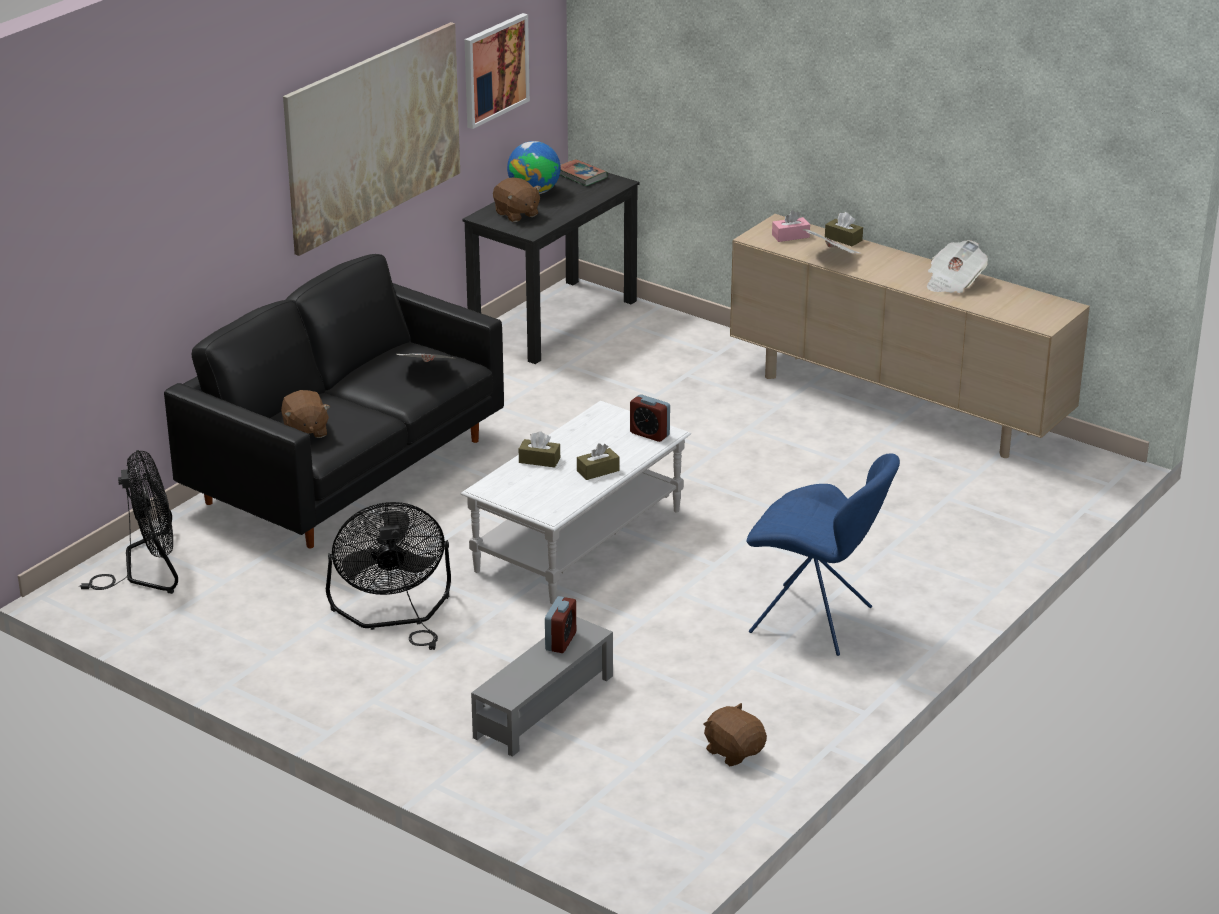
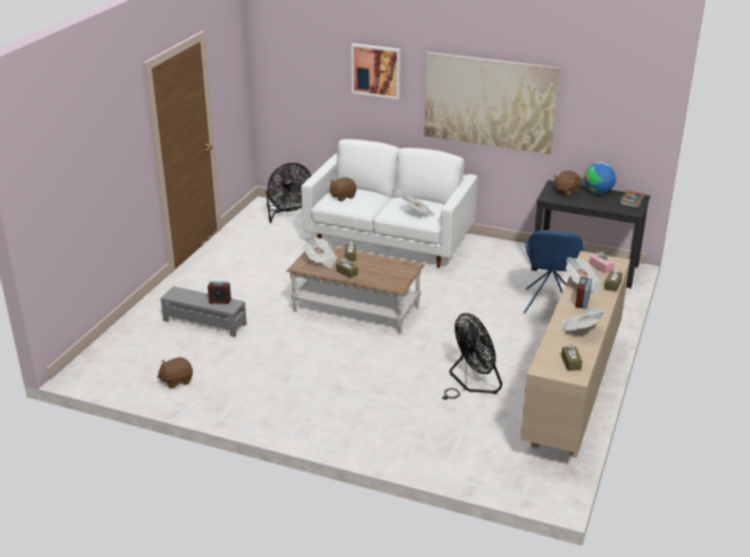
camera: 75 degrees right, 0 degrees up
(347, 472) = (389, 241): black sofa -> white sofa
(397, 616) = (269, 274): black fan -> black fan (468, 381)
(495, 70) = (594, 111): picture -> picture (376, 70)
(539, 490) = (321, 260): none -> newspaper
(578, 540) = (356, 309): white coffee table -> brown coffee table
(649, 434) = (393, 281): alarm clock -> alarm clock (582, 302)
(734, 751) = (176, 381): brown plush toy -> brown plush toy turned 150 degrees counterclockwise
(815, 621) = (305, 392): blue chair -> blue chair (548, 304)
(1033, 304) = (571, 363): none -> brown tissue box

